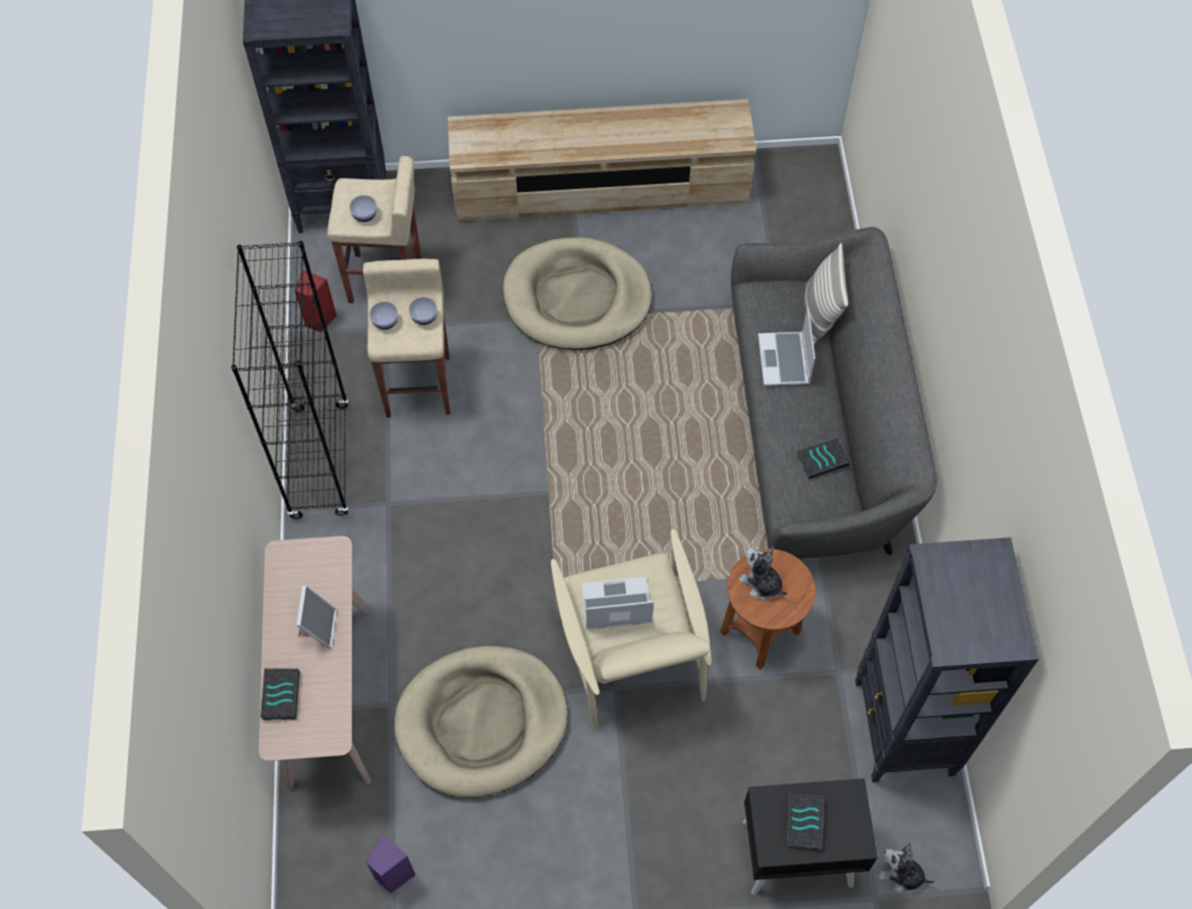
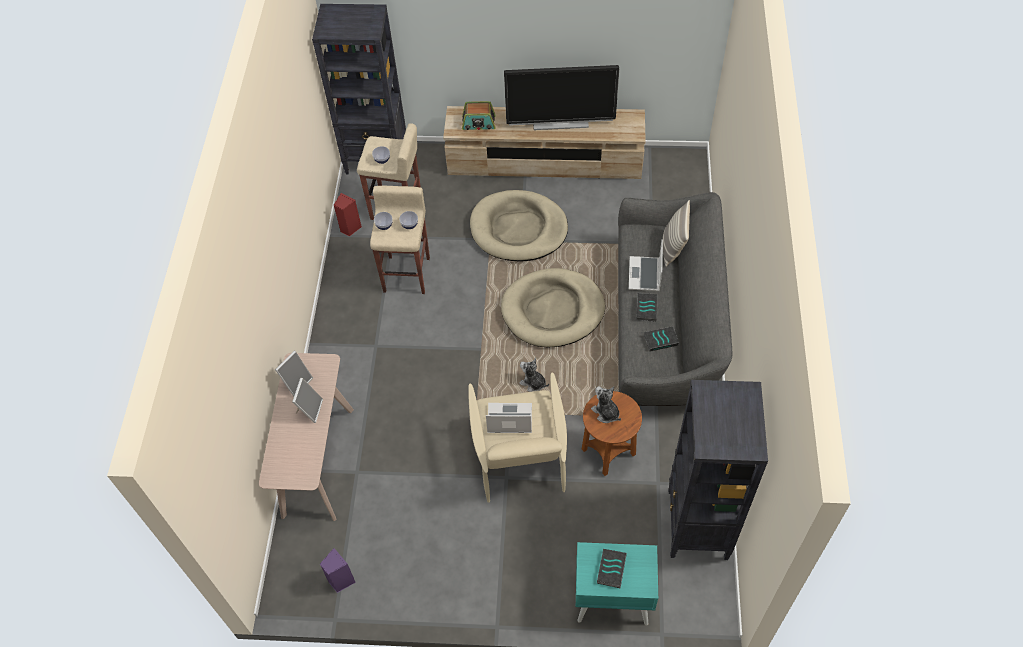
camera: 10 degrees right, 5 degrees down
(280, 695) = (278, 448): book -> book (645, 308)
(291, 587) = (297, 382): none -> picture frame
(320, 461) = (336, 315): black bookcase -> none
(482, 722) = (414, 490): beige dog bed -> beige dog bed (553, 310)
(501, 141) = (478, 123): none -> radio
(625, 130) = (560, 122): none -> television
(796, 853) = (612, 598): black nightstand -> turquoise nightstand
(901, 874) = (682, 621): plush toy -> plush toy (533, 383)

